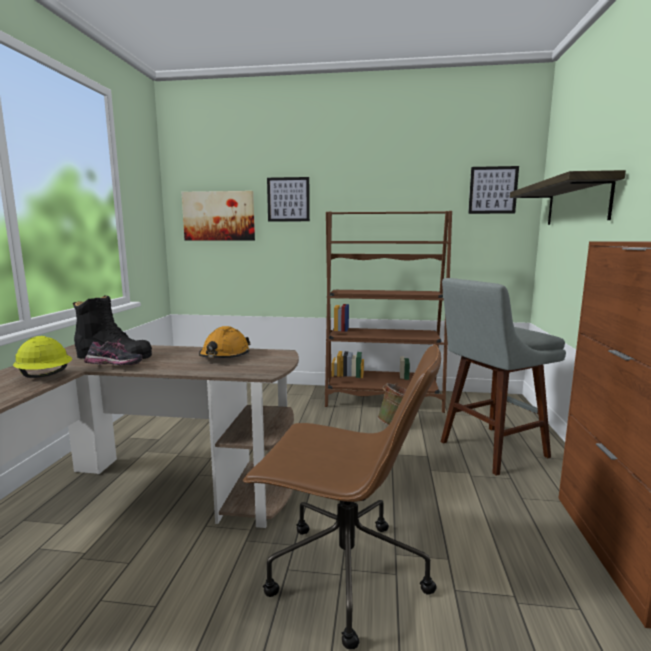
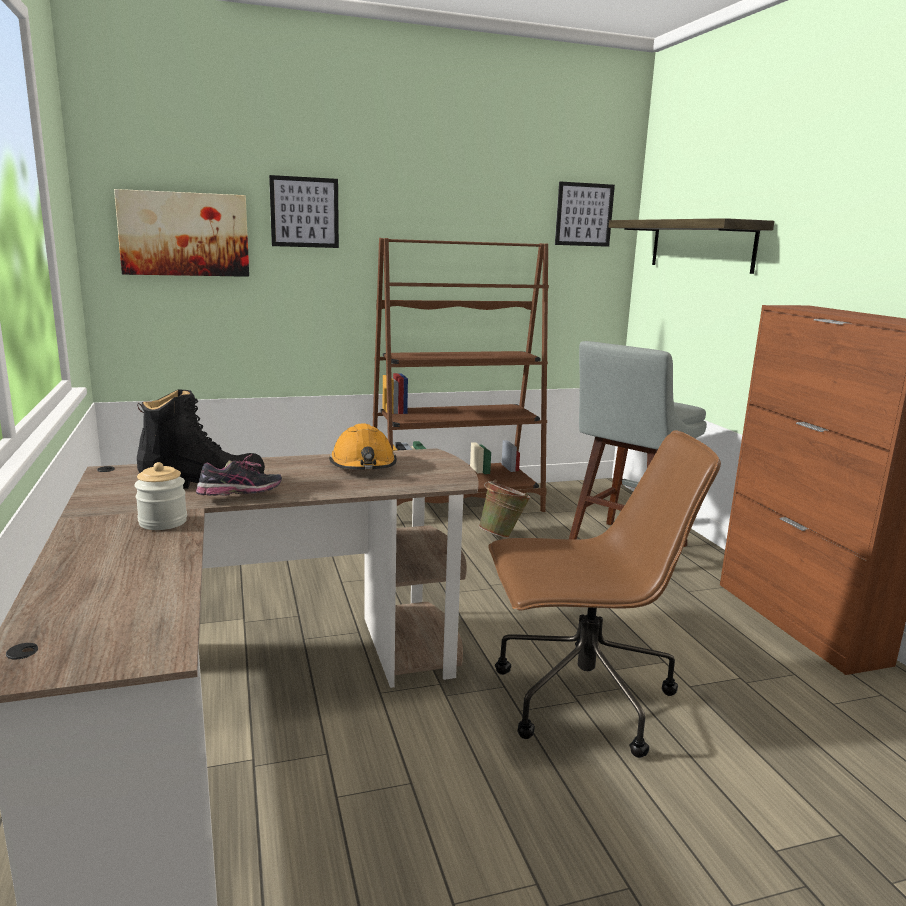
camera: 25 degrees left, 5 degrees up
(45, 376) = (163, 522): yellow hard hat -> jar

